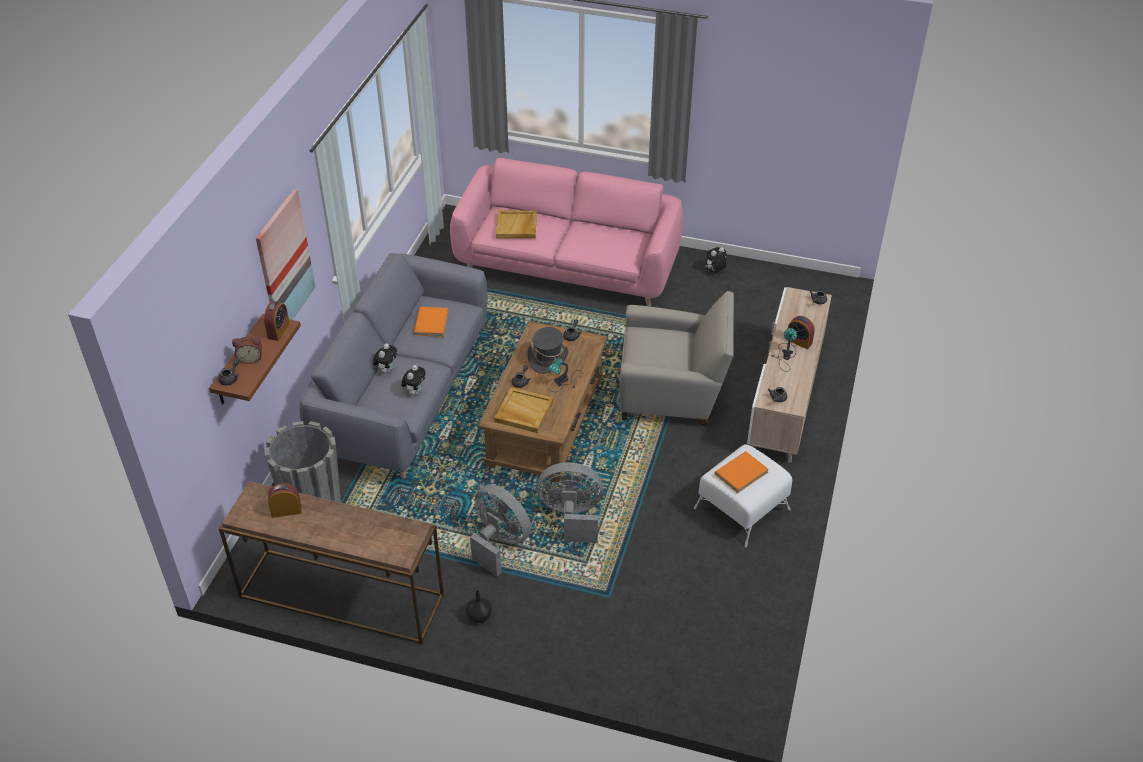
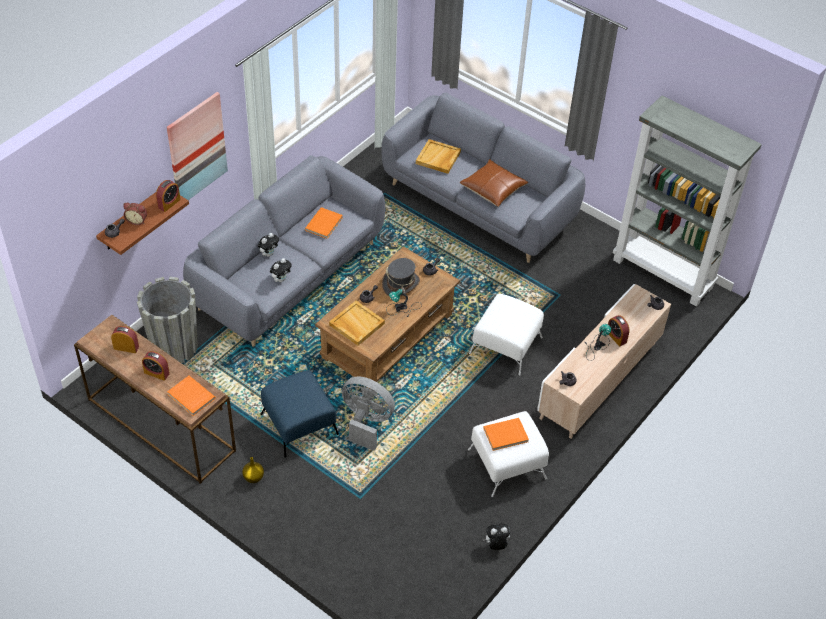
camera: 20 degrees right, 5 degrees up
(338, 526) = (156, 373): none -> alarm clock
(393, 539) = (190, 397): none -> orange book
(479, 617) = (253, 478): black vase -> yellow vase
(499, 542) = (299, 424): grey fan -> blue ottoman
(568, 267) = (479, 204): pink sofa -> grey sofa
(590, 240) = (493, 189): none -> brown pillow
(672, 394) = (505, 346): beige armchair -> white ottoman
(715, 270) = (605, 245): plush toy -> plush toy (496, 545)
(786, 280) = (663, 274): none -> grey bookcase

